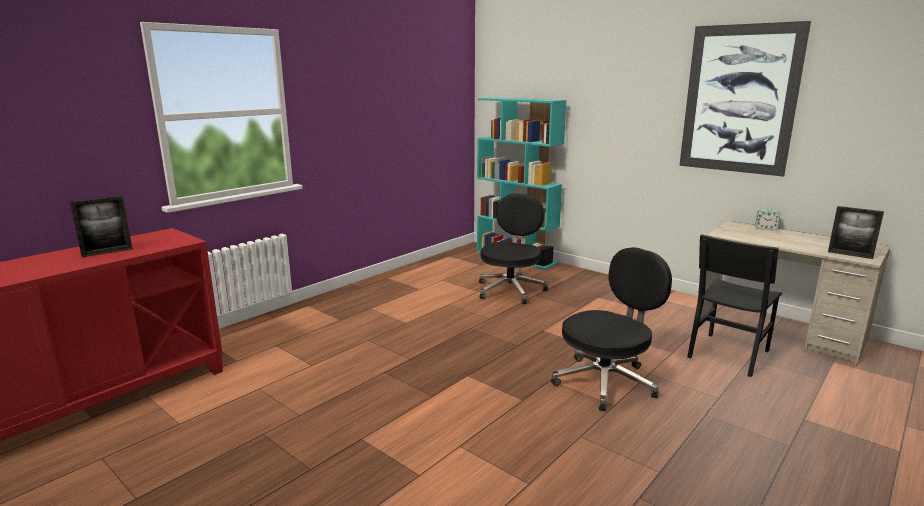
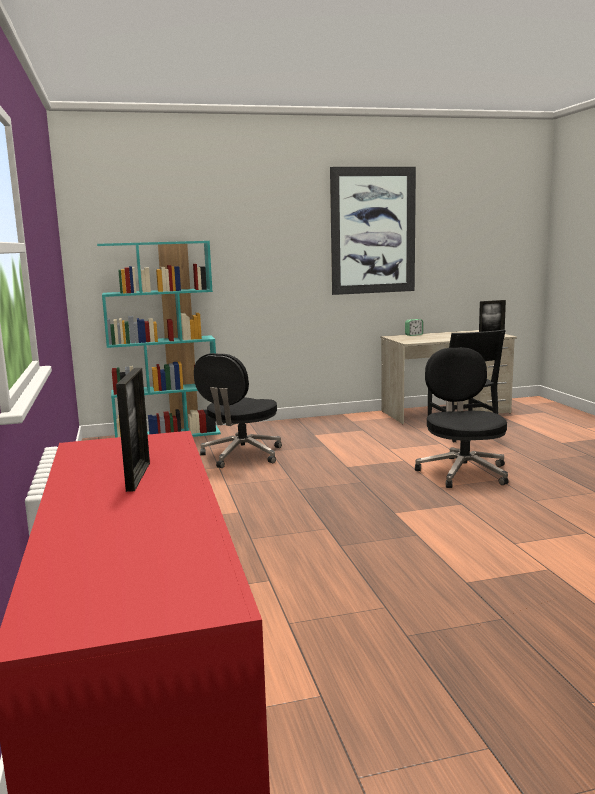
camera: 55 degrees left, 5 degrees down
(511, 290) = (241, 455): black office chair -> black office chair turned 120 degrees counterclockwise

